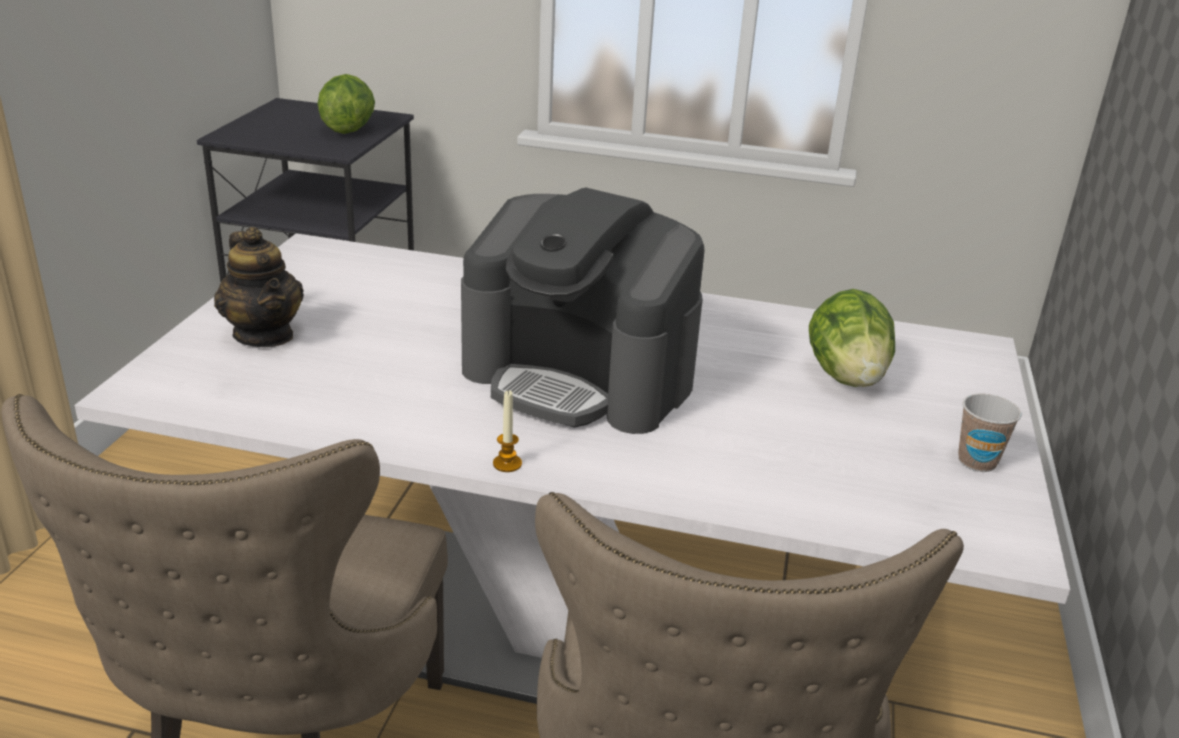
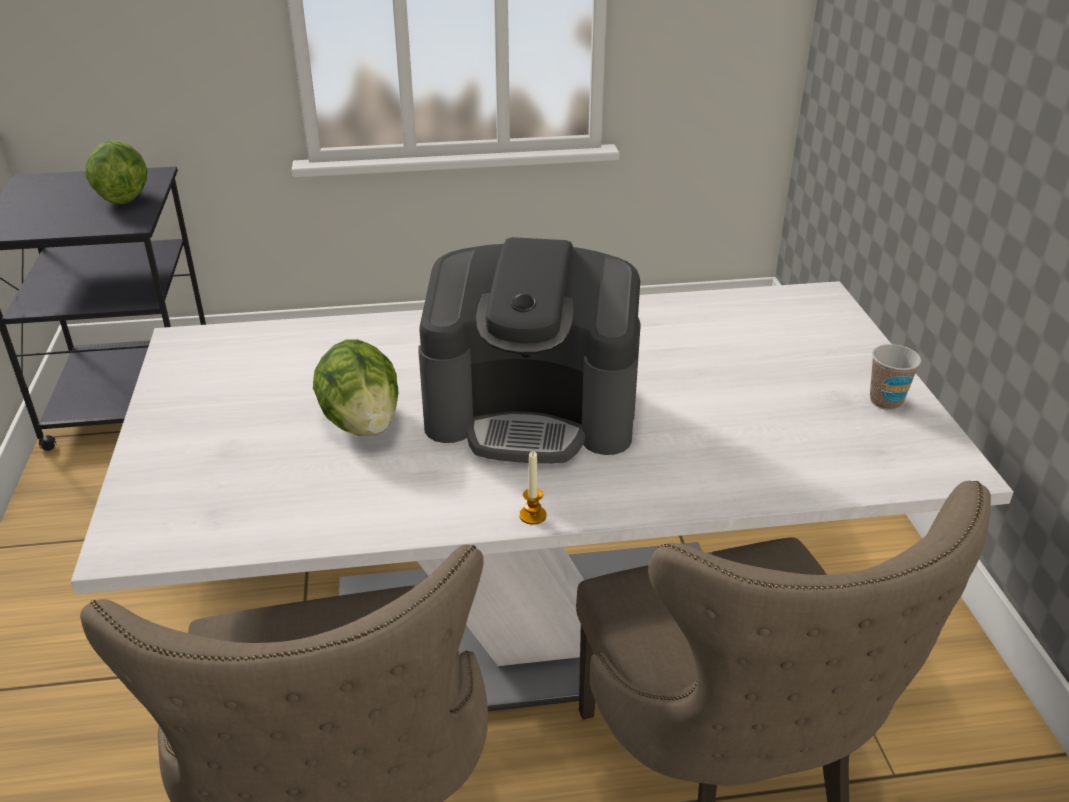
camera: 20 degrees left, 5 degrees up
(264, 335) = (210, 449): teapot -> none
(847, 376) = (743, 350): lettuce -> lettuce (362, 423)

